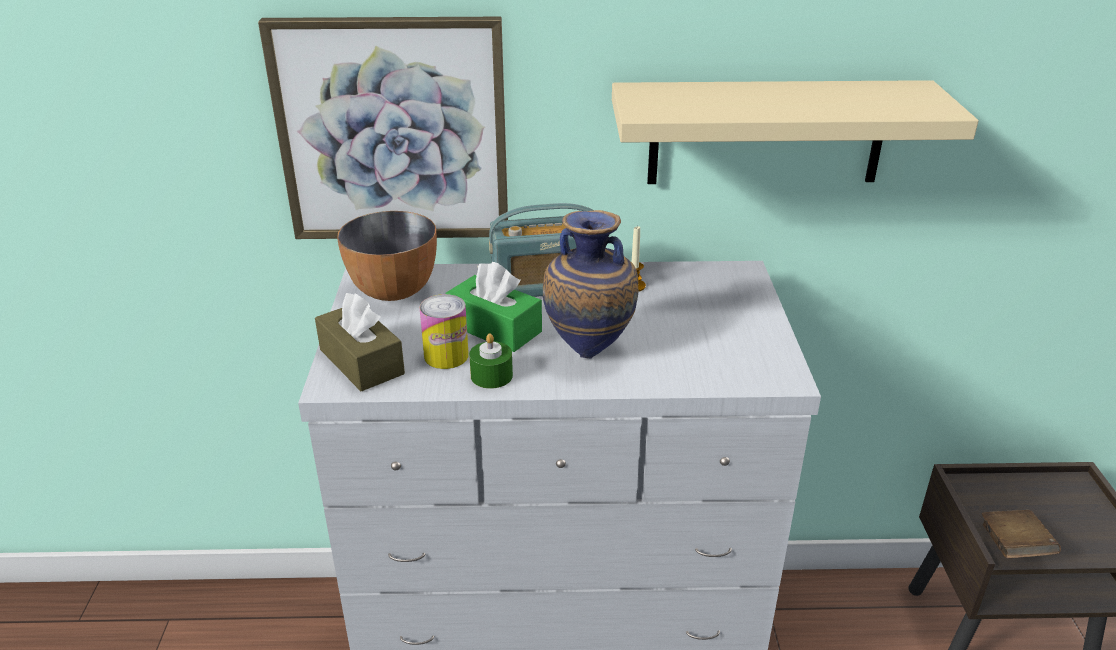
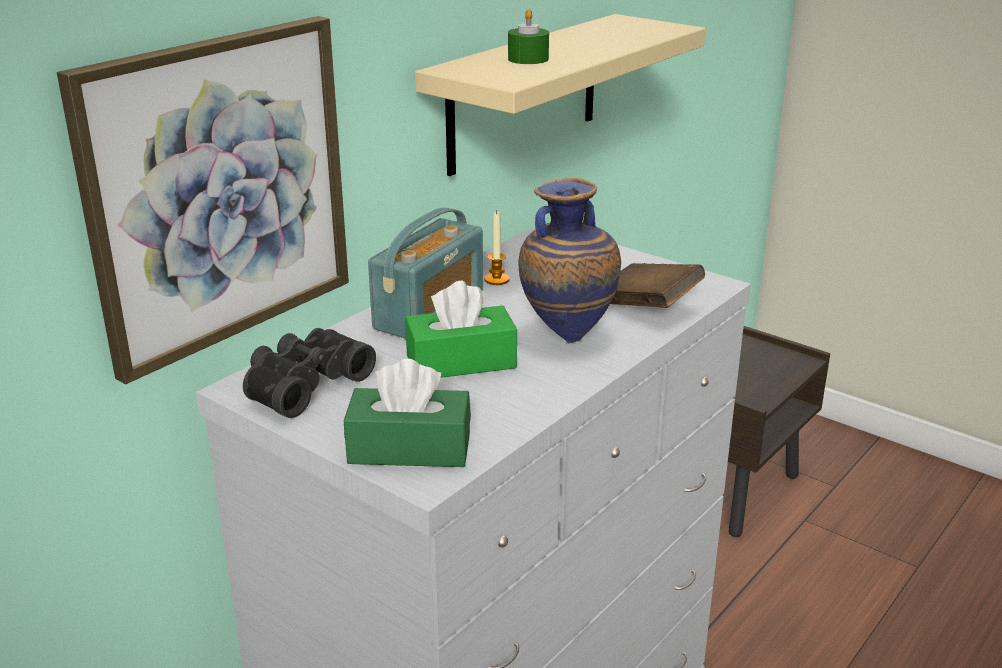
camera: 50 degrees left, 5 degrees down
(361, 362) = (409, 448): brown tissue box -> green tissue box
(394, 291) = (303, 384): bowl -> black binoculars
(446, 356) = (470, 401): can -> none
(491, 376) = (538, 392): green candle -> green candle (528, 59)
(1013, 547) = (756, 396): brown book -> brown book (647, 307)

